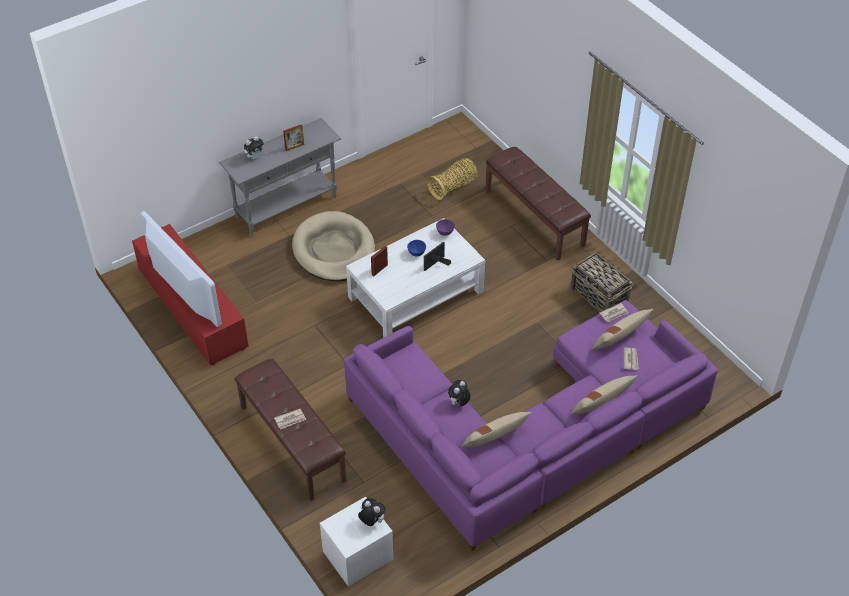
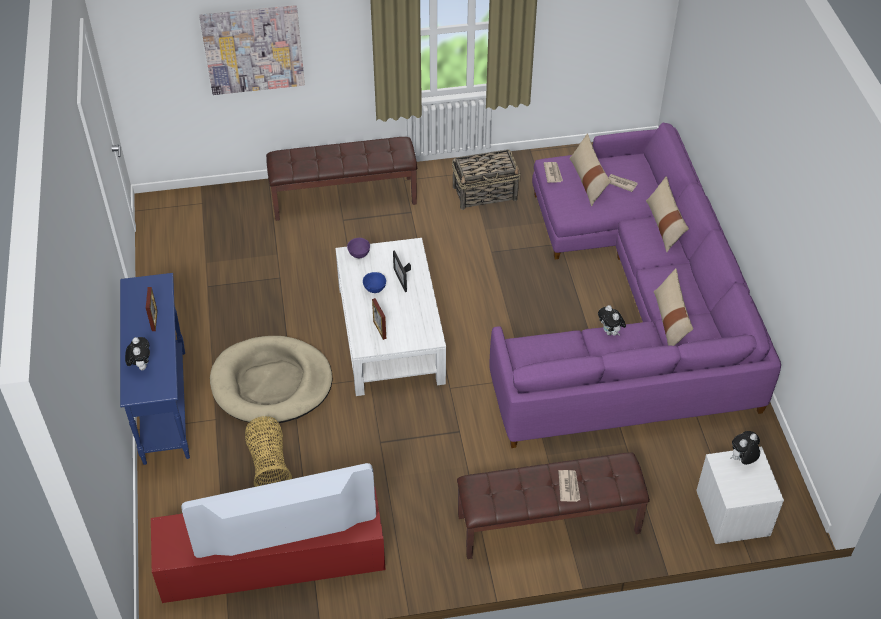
camera: 65 degrees left, 0 degrees up
(287, 207) = (165, 405): grey console table -> blue console table
(453, 187) = (249, 244): basket -> basket (269, 462)
(534, 68) = (253, 49): none -> picture

